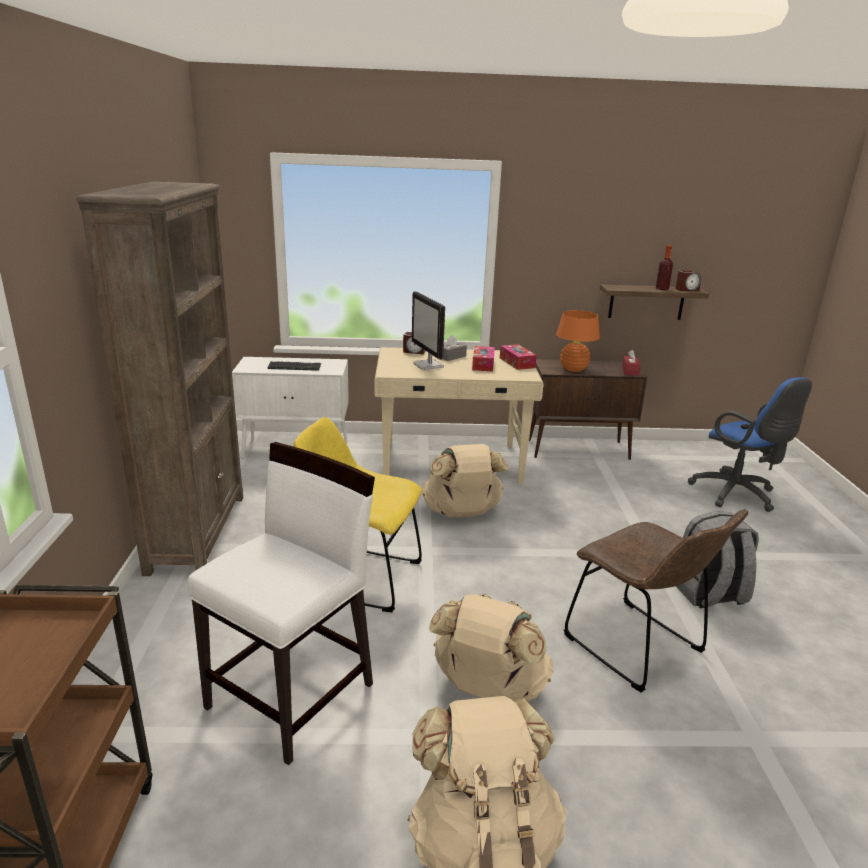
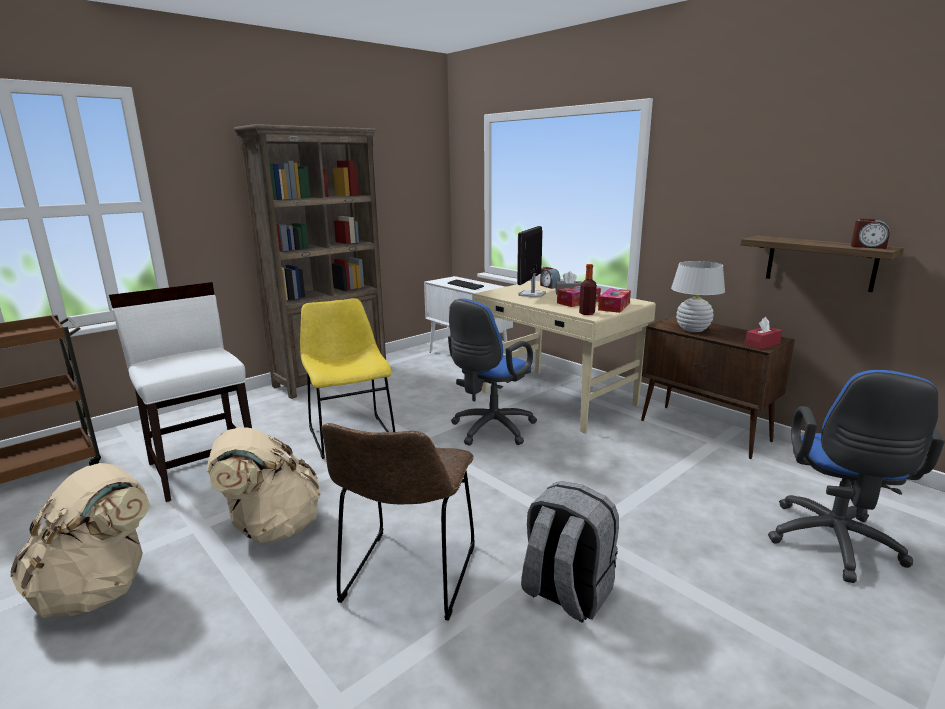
camera: 50 degrees right, 5 degrees down
(293, 695) = (203, 467): white chair -> white chair turned 120 degrees counterclockwise
(462, 513) = (490, 430): beige backpack -> blue office chair
(573, 369) = (693, 329): orange table lamp -> white table lamp
(662, 289) = (828, 243): bottle -> bottle (587, 313)

